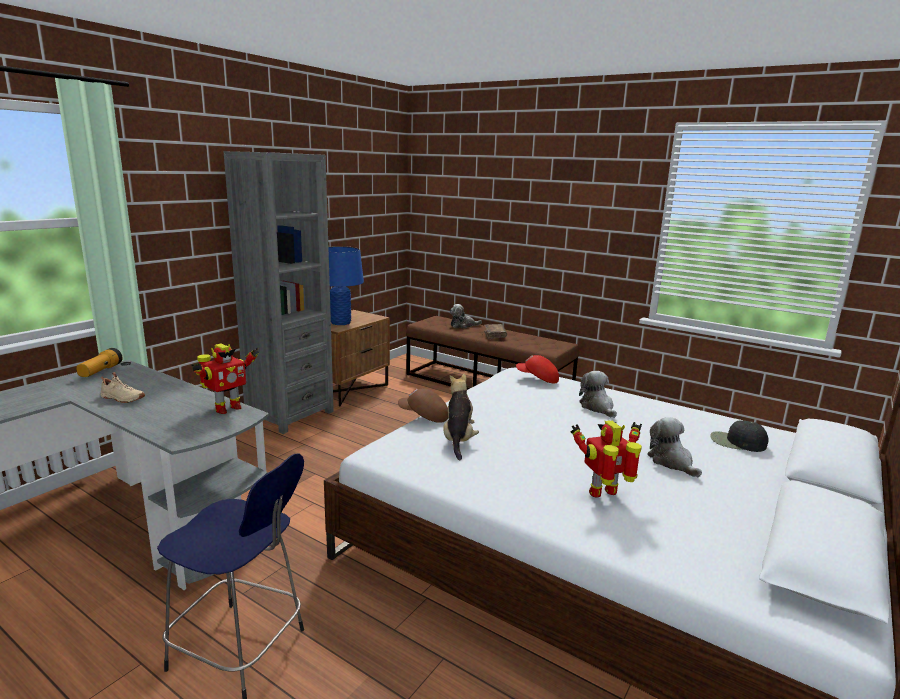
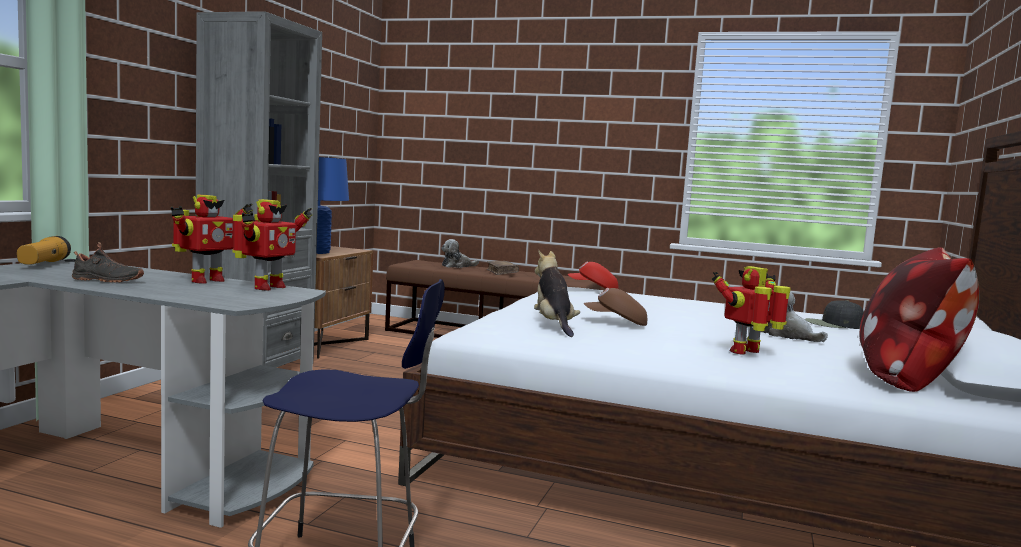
camera: 15 degrees left, 10 degrees down
(122, 399) = (106, 281): beige shoe -> black shoe
(191, 397) = (205, 281): none -> toy robot
(423, 416) = (495, 312): brown cap -> brown cap (616, 323)
(597, 407) = (676, 306): plush toy -> none
(738, 549) = (907, 378): none -> pillow

